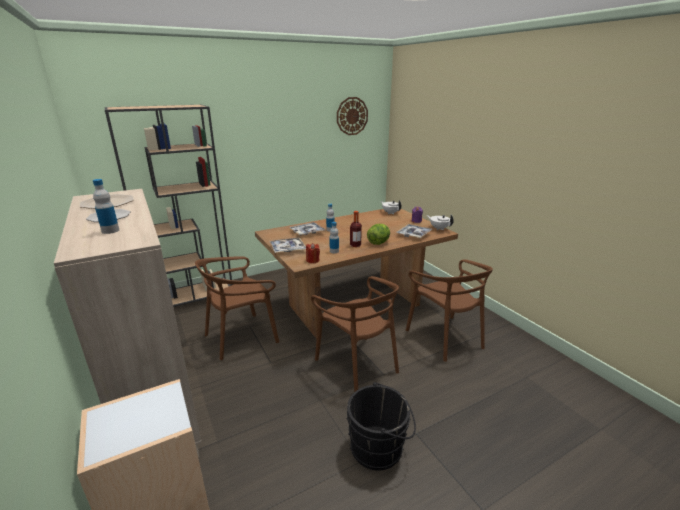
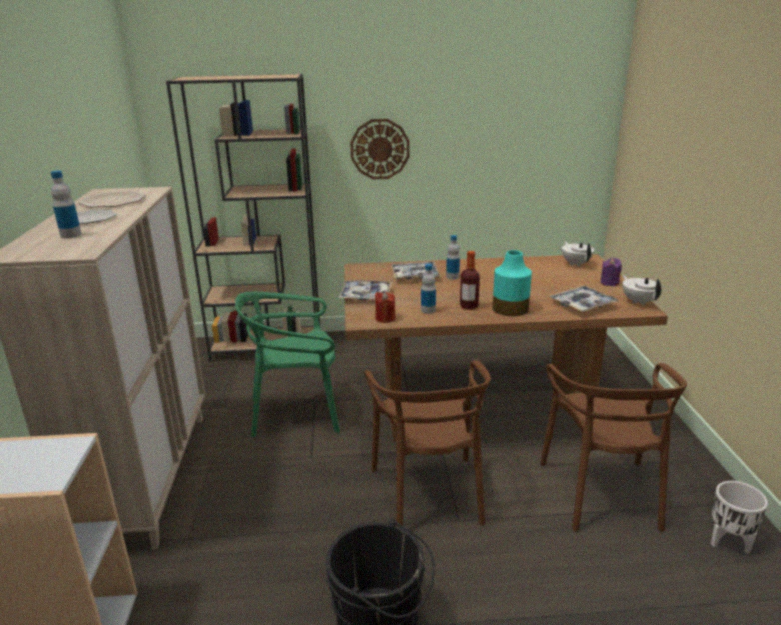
camera: 25 degrees right, 0 degrees up
(241, 337) = (296, 412): brown chair -> green chair
(352, 116) = (548, 95): wall clock -> wall clock (380, 149)
(378, 242) = (510, 308): lettuce -> turquoise vase
(514, 345) = (729, 542): none -> white planter

